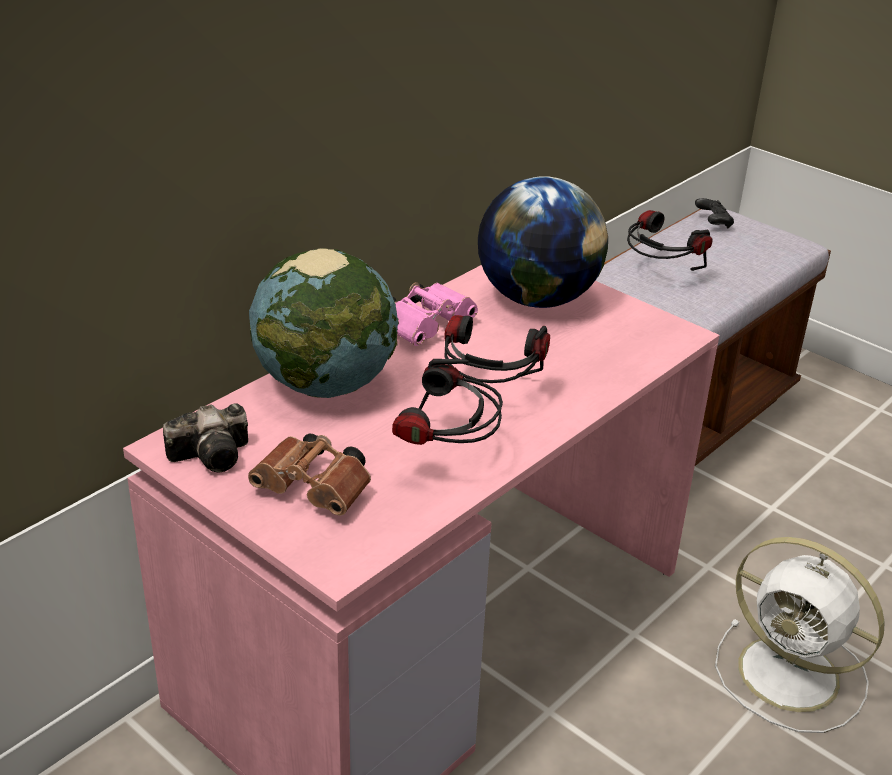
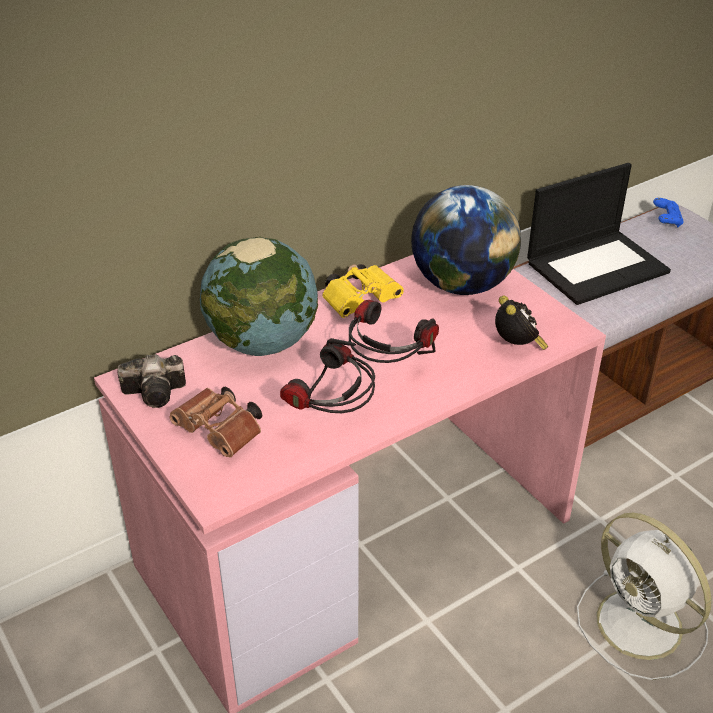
camera: 15 degrees right, 5 degrees up
(428, 327) = (362, 301): pink binoculars -> yellow binoculars
(628, 357) = (517, 347): none -> alarm clock
(658, 275) = (597, 266): headphones -> laptop
(713, 222) = (666, 220): black game controller -> blue game controller

